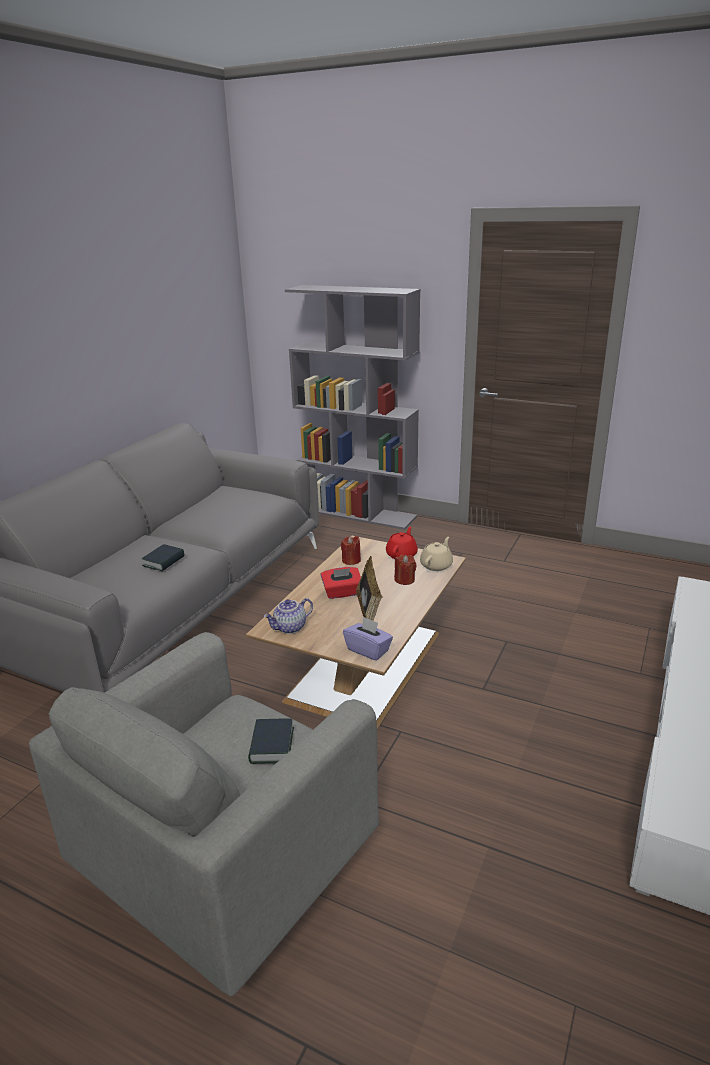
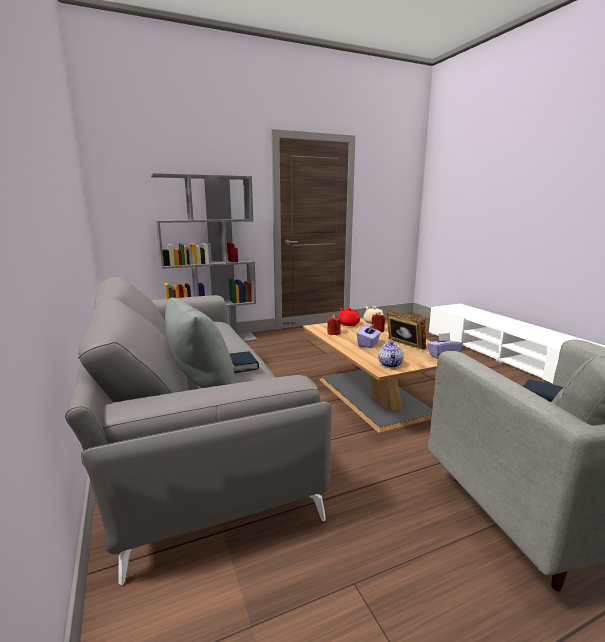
camera: 50 degrees left, 10 degrees down
(101, 568) = (202, 386): none -> grey pillow
(342, 593) = (368, 344): red tissue box -> purple tissue box

